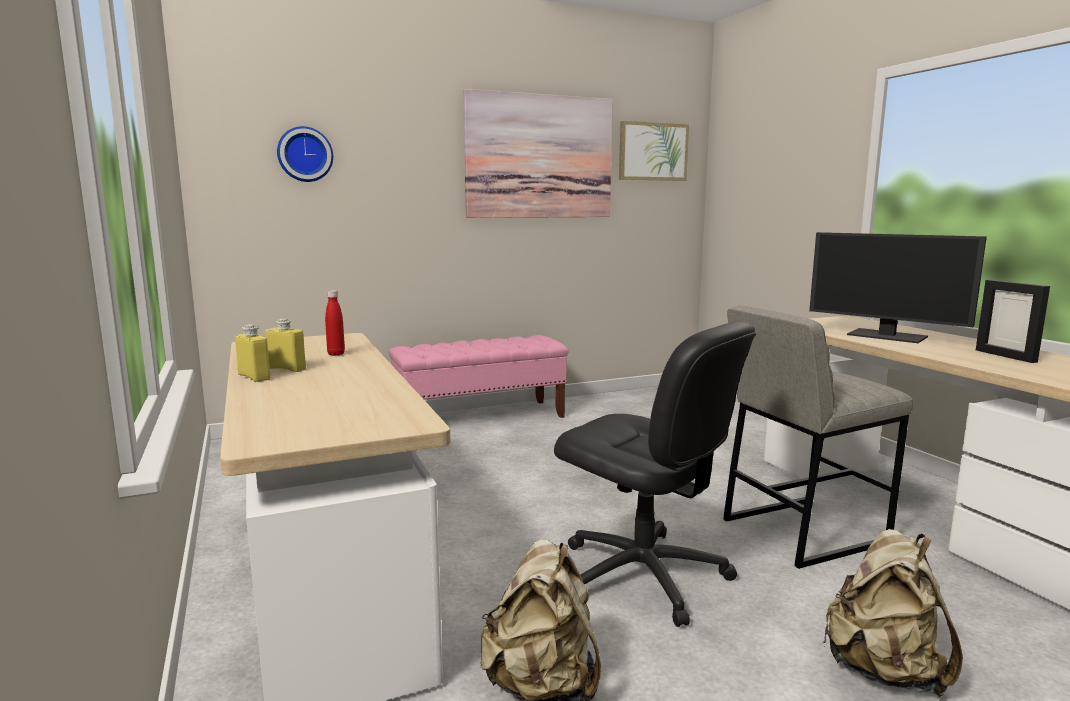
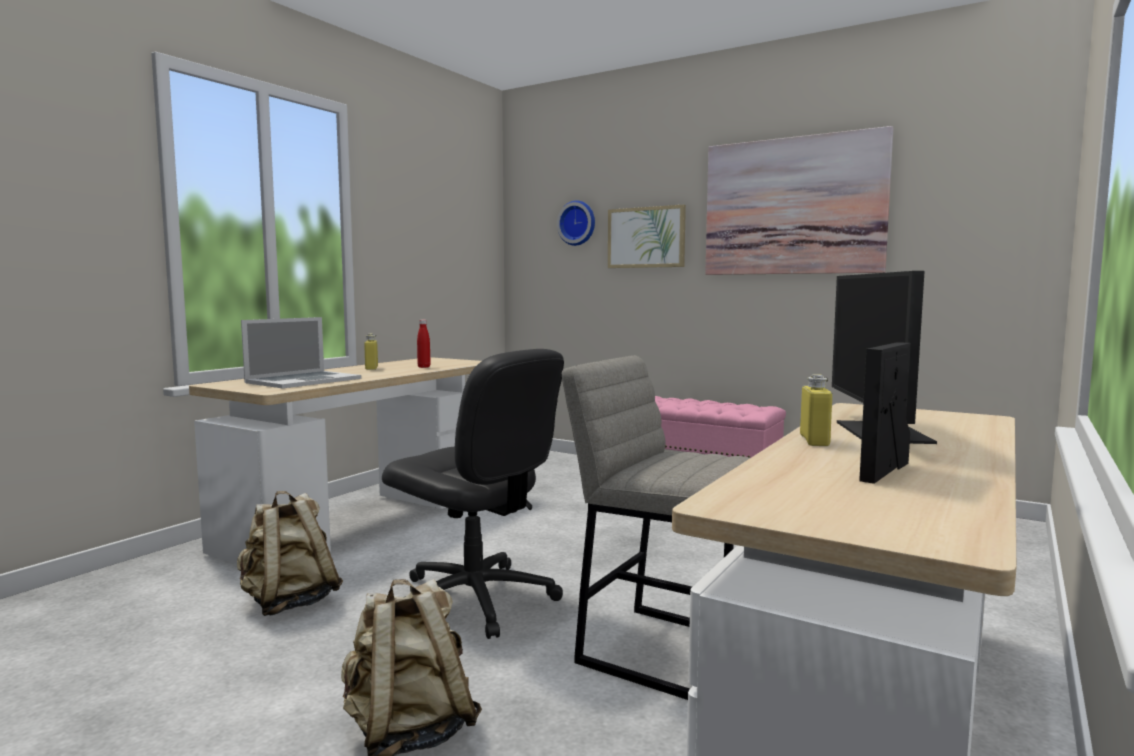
camera: 55 degrees right, 5 degrees down
(254, 377) = (344, 368): yellow bottle -> yellow bottle (814, 441)
(340, 403) = (303, 380): none -> laptop
(643, 575) = (474, 600): black office chair -> black office chair turned 60 degrees counterclockwise
(653, 151) = (964, 184): picture -> picture (646, 237)

